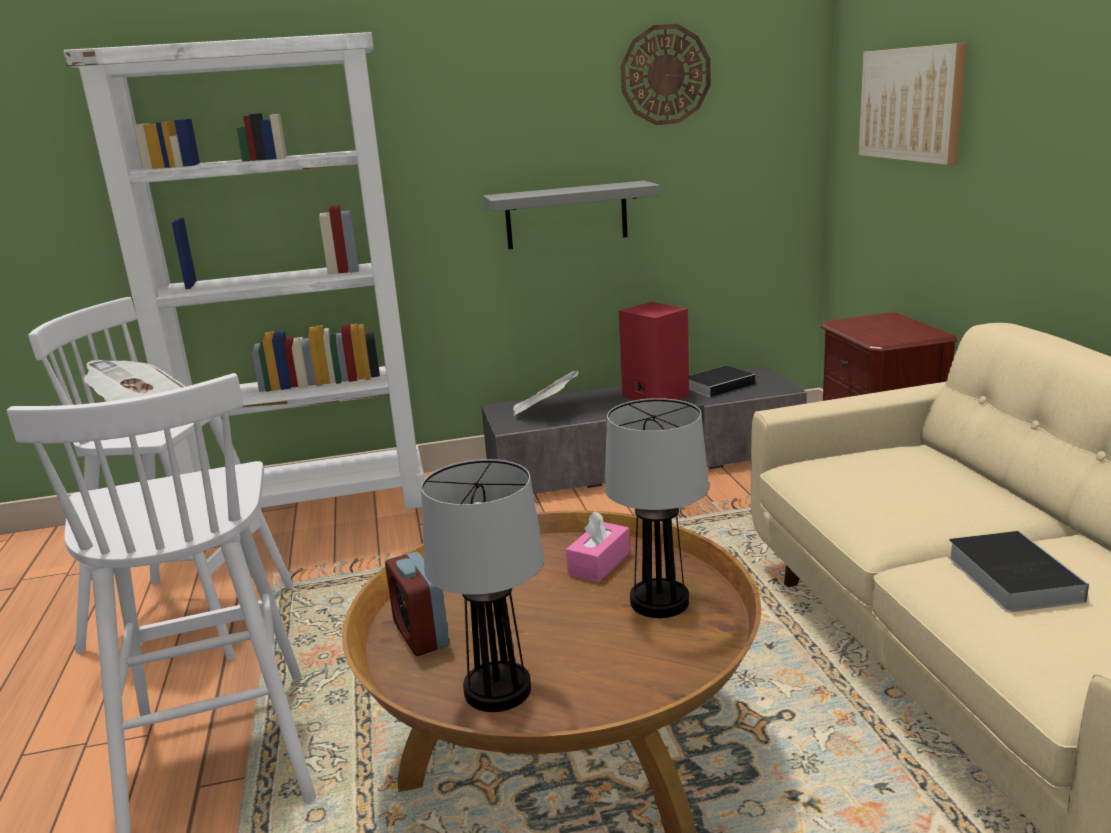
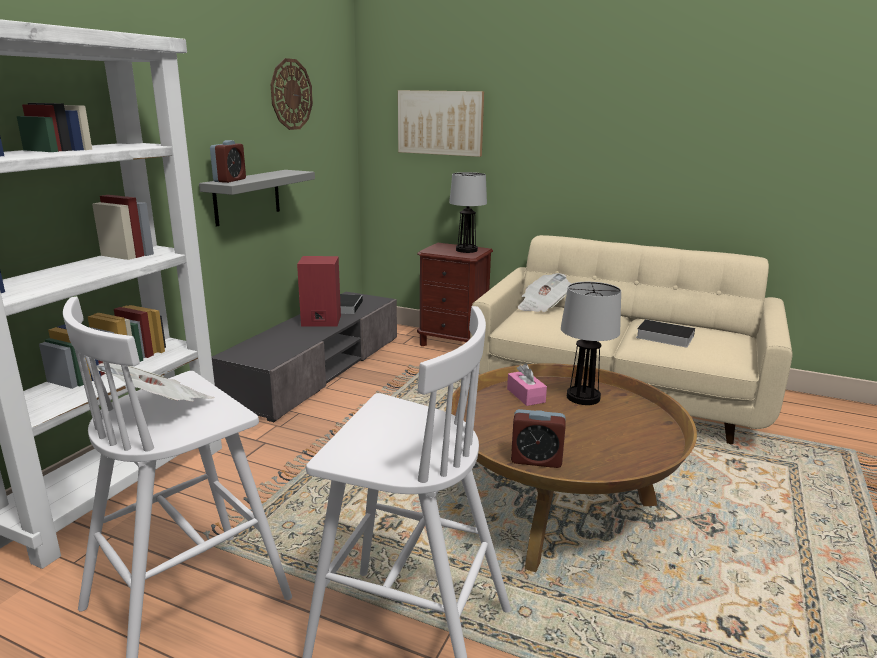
camera: 55 degrees left, 0 degrees up
(499, 690) = (618, 457): table lamp -> table lamp (467, 250)
(519, 193) = (230, 180): none -> alarm clock
(544, 411) = (270, 348): newspaper -> newspaper (542, 306)

